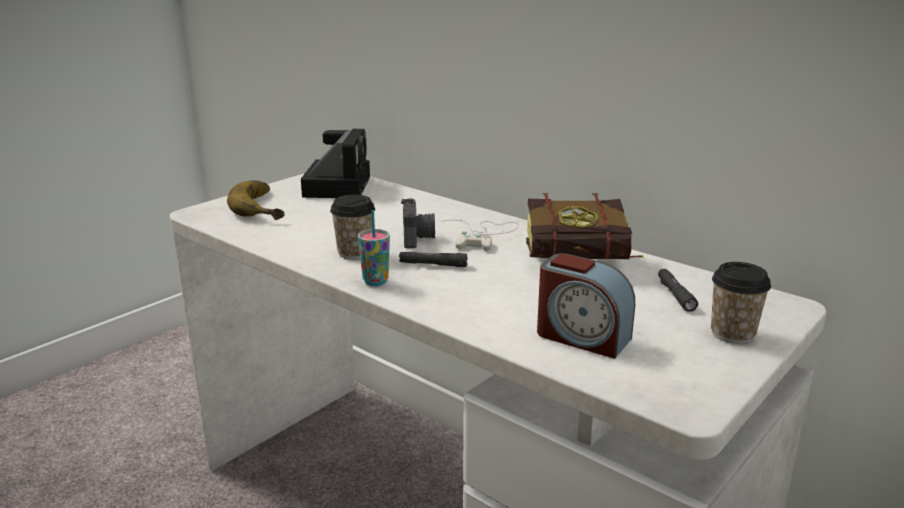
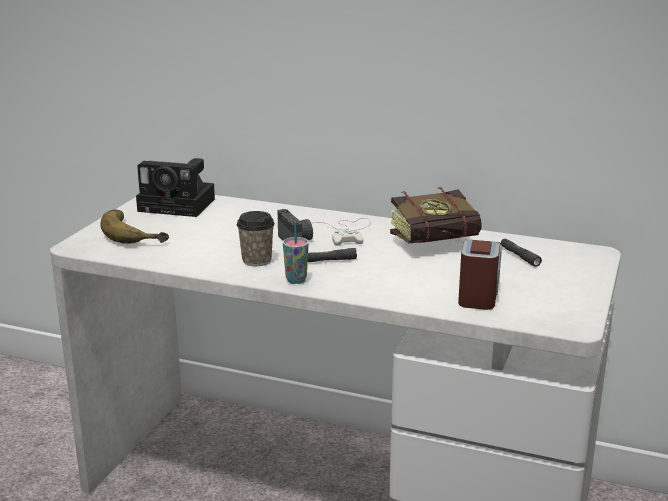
camera: 20 degrees left, 0 degrees up
(337, 185) = (180, 205): camera -> camera turned 120 degrees clockwise
(582, 337) = (478, 295): alarm clock -> alarm clock turned 90 degrees counterclockwise
(732, 334) = (573, 277): cup -> none

